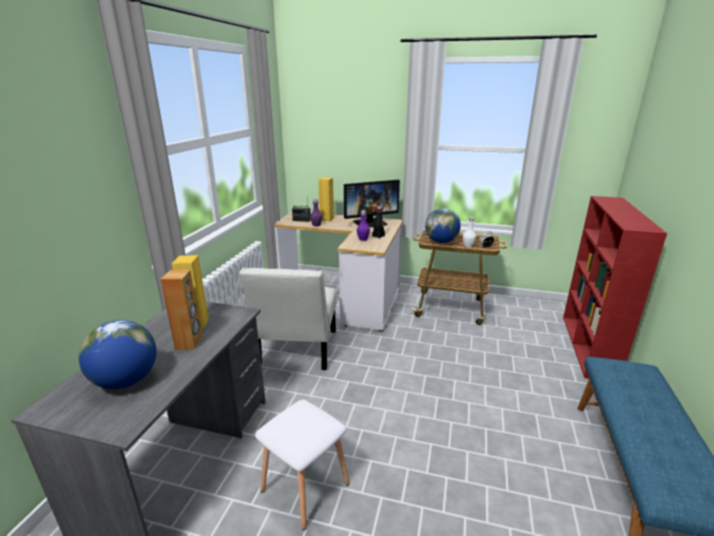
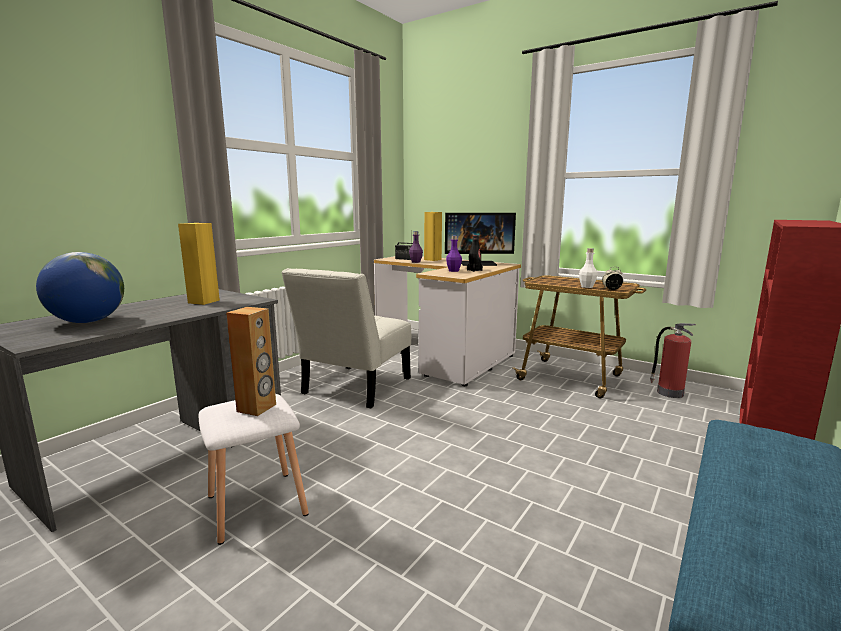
camera: 20 degrees right, 10 degrees down
(189, 343) = (177, 310): brown speaker -> brown speaker (257, 408)
(441, 242) = (554, 282): globe -> none
(517, 310) = (668, 392): none -> fire extinguisher

